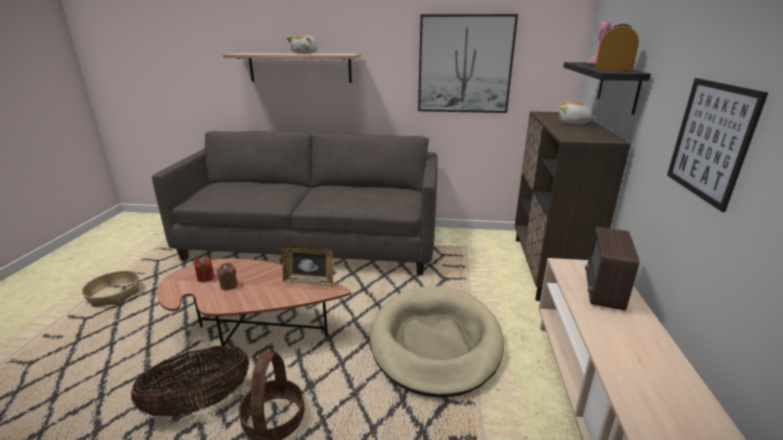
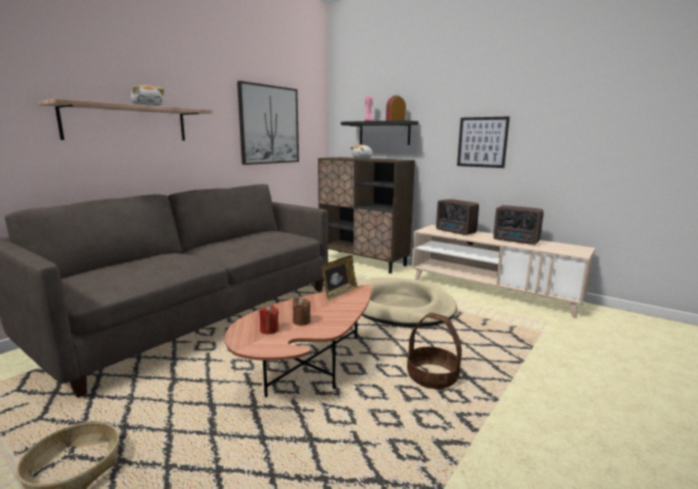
camera: 60 degrees left, 10 degrees down
(200, 403) = (387, 410): basket -> none
(646, 370) = (516, 241): none -> radio

